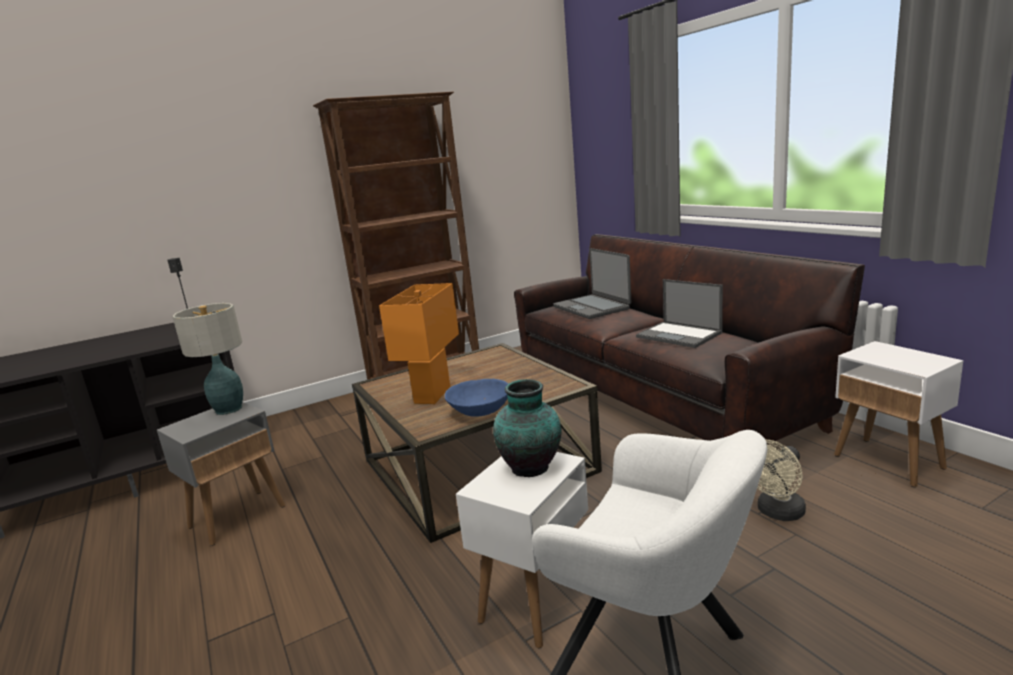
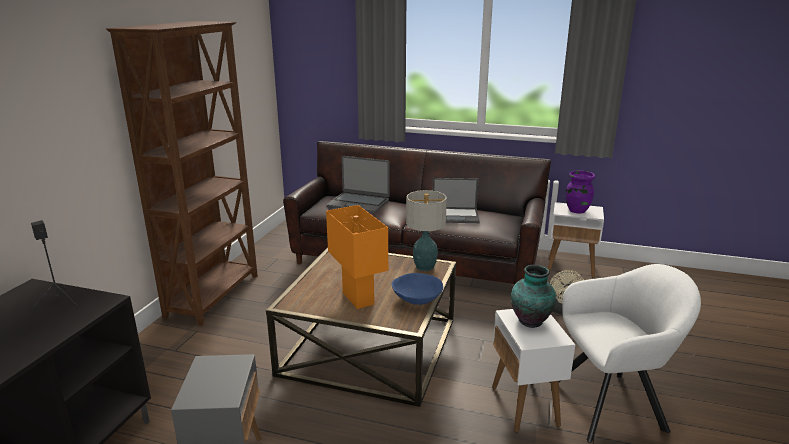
camera: 45 degrees left, 5 degrees up
(229, 409) = (212, 365): table lamp -> table lamp (424, 266)
(894, 357) = (576, 210): none -> purple vase

